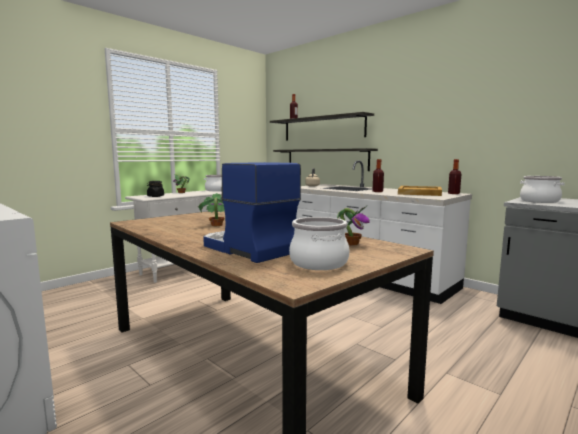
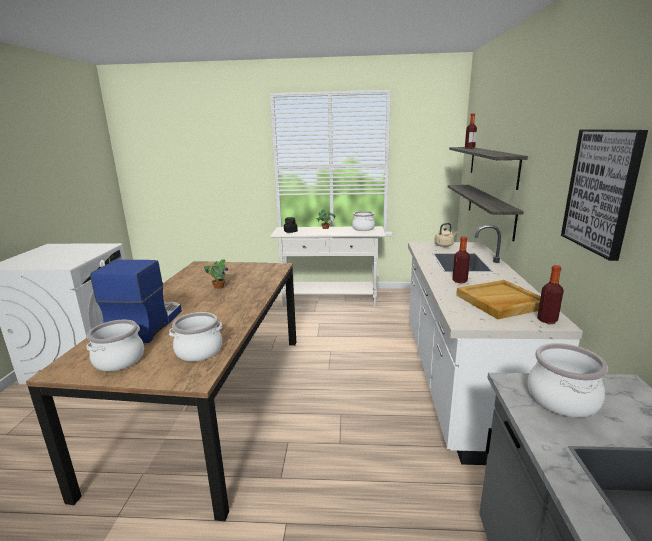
camera: 50 degrees right, 10 degrees up
(351, 243) = (199, 351): potted plant -> cooking pot
(462, 117) = (601, 191): none -> picture

